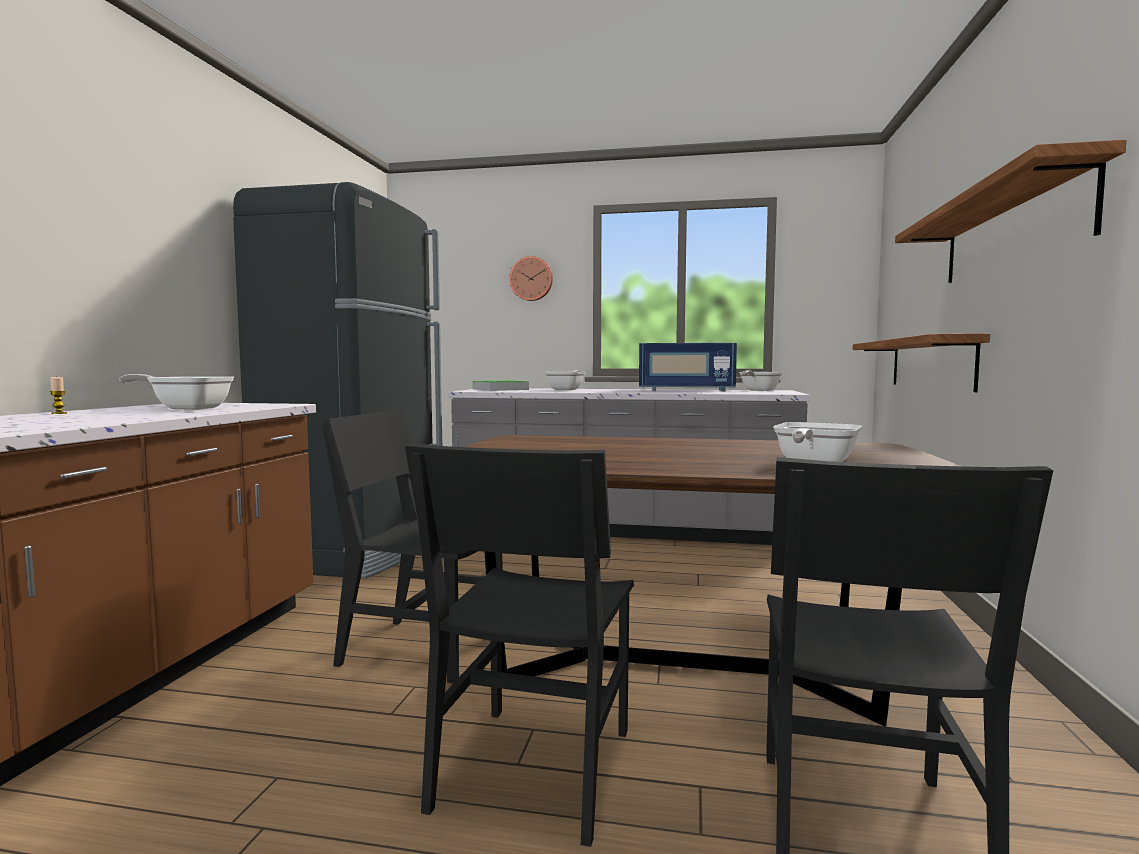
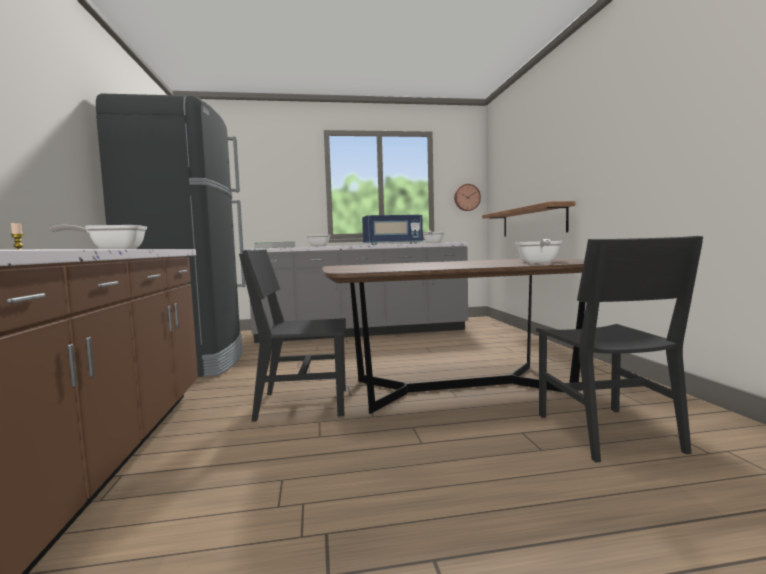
camera: 20 degrees left, 0 degrees up
(531, 279) = (284, 176): wall clock -> wall clock (466, 197)
(534, 767) = (432, 442): black chair -> none
(1010, 231) = (585, 148): shelf -> none

